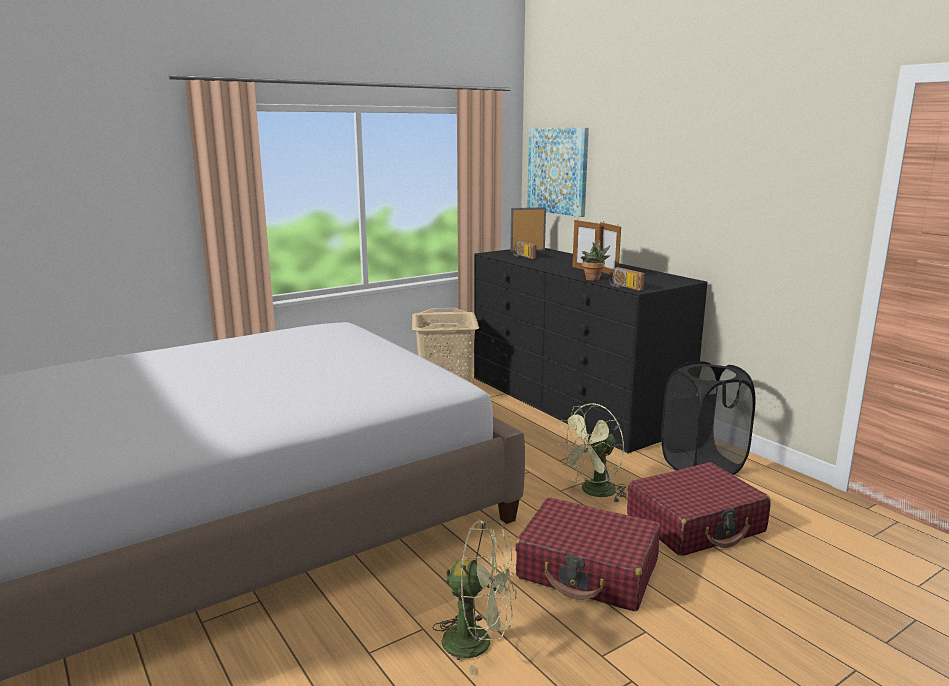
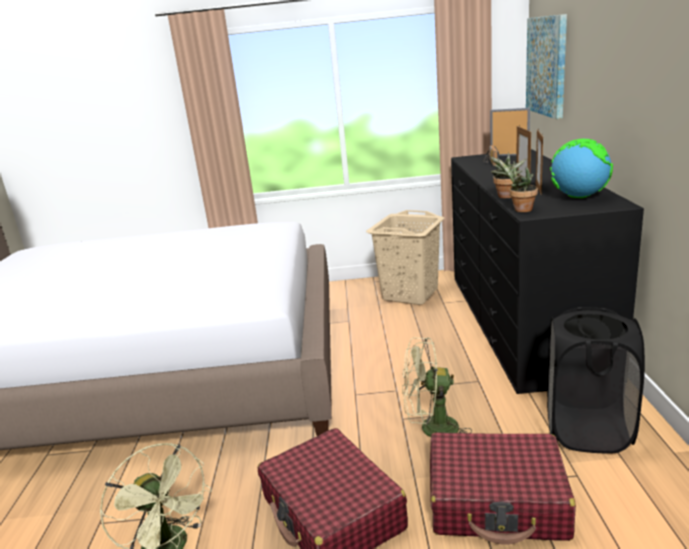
camera: 35 degrees right, 5 degrees up
(624, 287) = (520, 210): radio -> potted plant
(649, 277) = (578, 197): none -> globe

